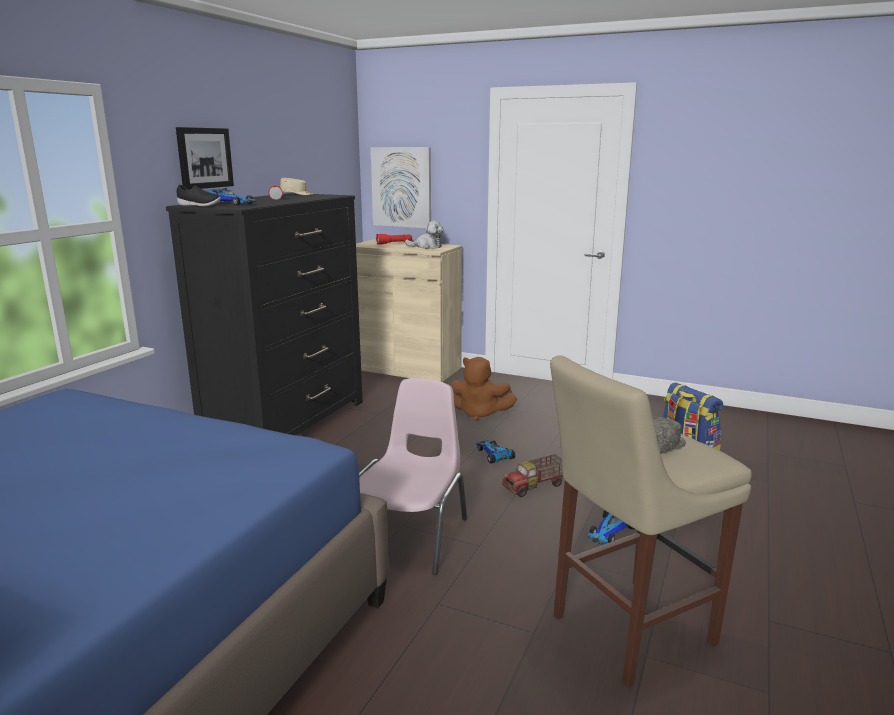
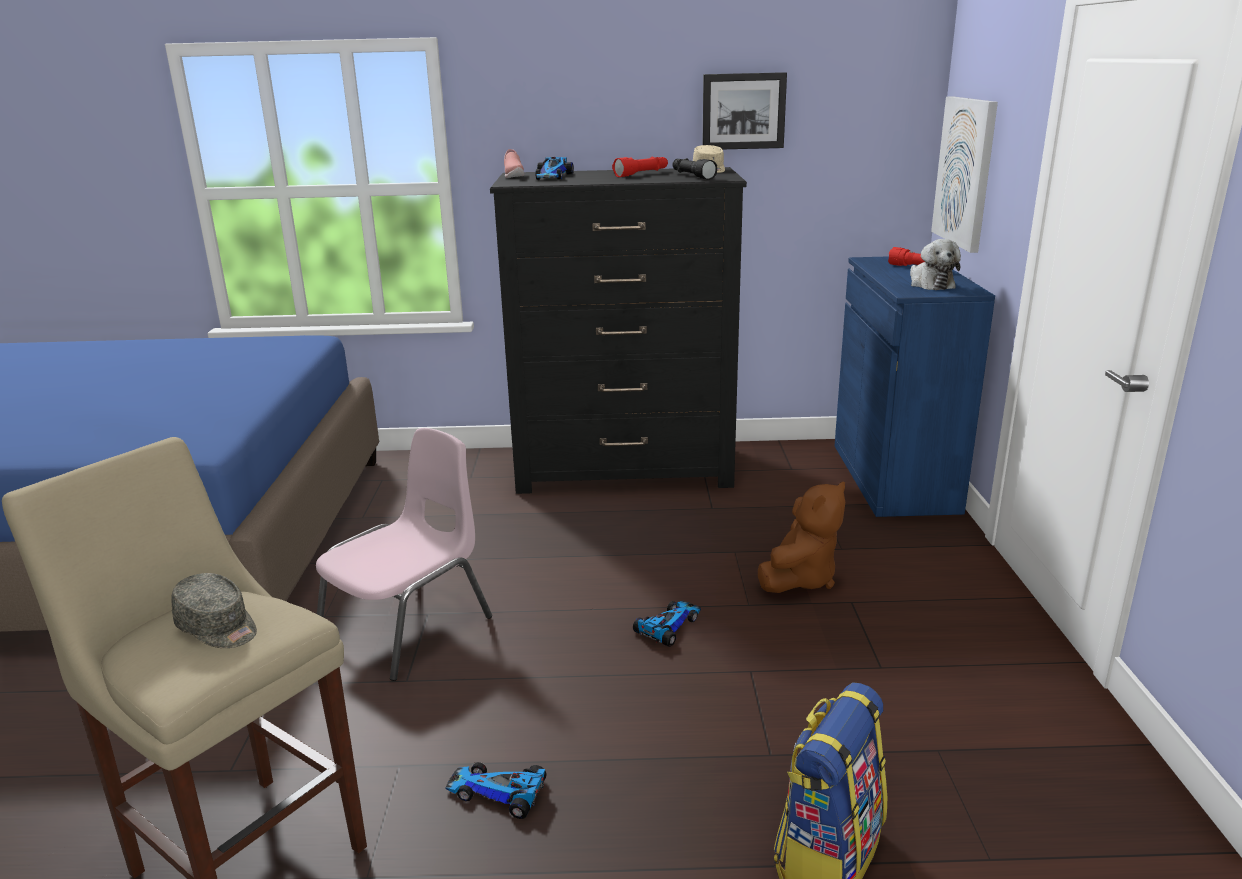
camera: 65 degrees right, 5 degrees up
(199, 205) = (513, 176): black shoe -> pink shoe
(204, 158) = (580, 116): picture -> picture (743, 111)
(313, 196) = (692, 176): none -> black flashlight
(406, 368) = (894, 477): beige cabinet -> blue cabinet
(410, 535) = (409, 625): pink chair -> pink chair turned 45 degrees counterclockwise
(479, 413) = (800, 578): brown plush toy -> brown plush toy turned 135 degrees counterclockwise
(535, 486) = (594, 688): toy truck -> none

